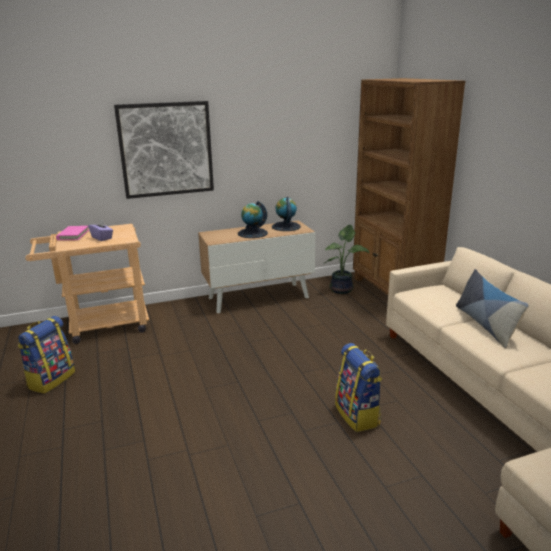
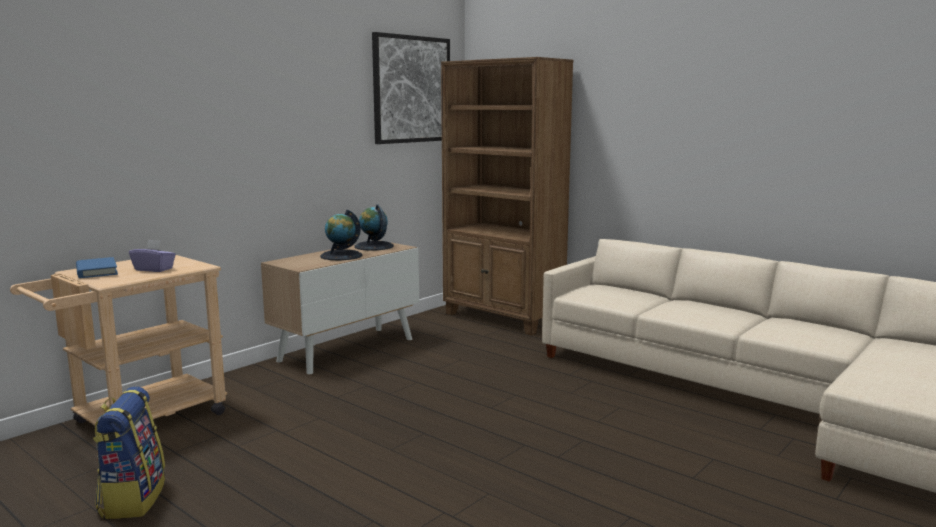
camera: 30 degrees left, 10 degrees down
(73, 235) = (96, 271): pink book -> blue book
(166, 149) = (217, 142): picture -> picture (412, 89)
(343, 289) = (444, 325): potted plant -> none
(358, 415) = (597, 429): backpack -> none
(486, 325) = (678, 305): pillow -> none

